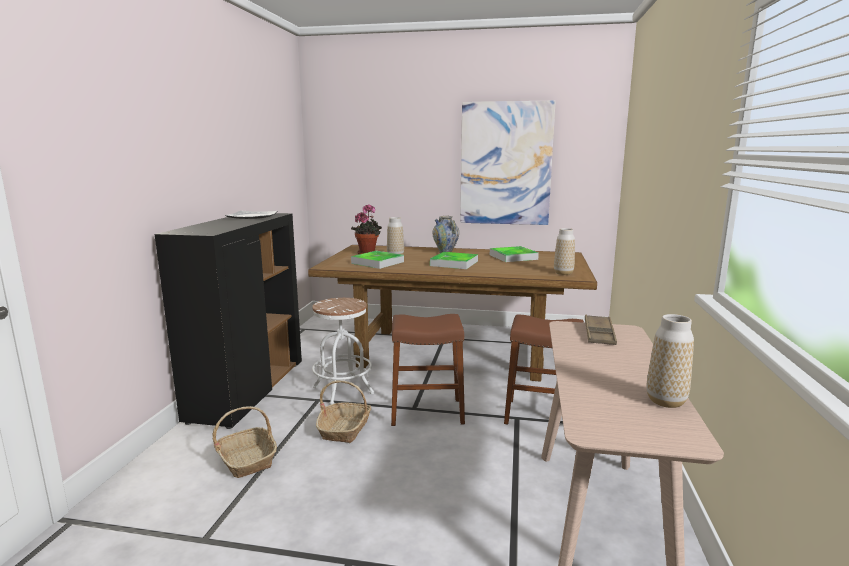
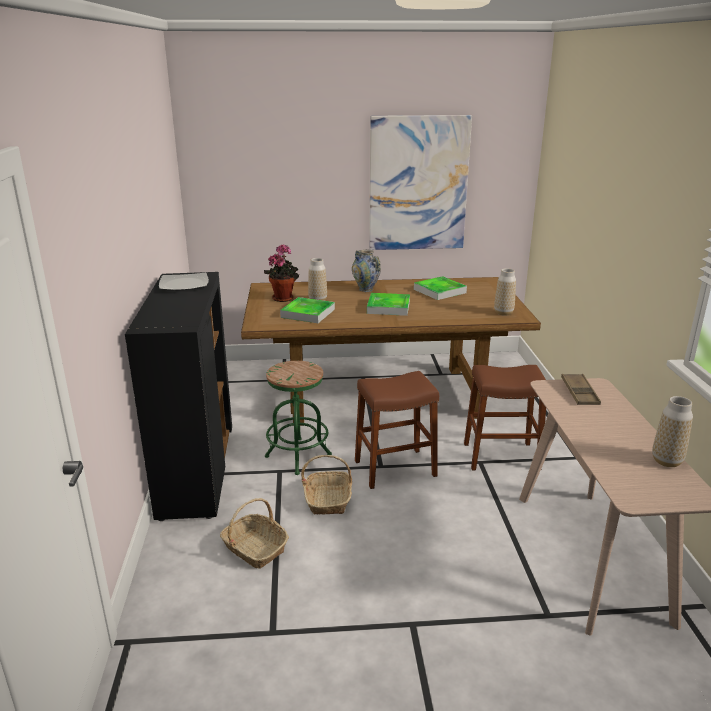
camera: 15 degrees left, 10 degrees up
(343, 390) = (298, 456): white stool -> green stool

